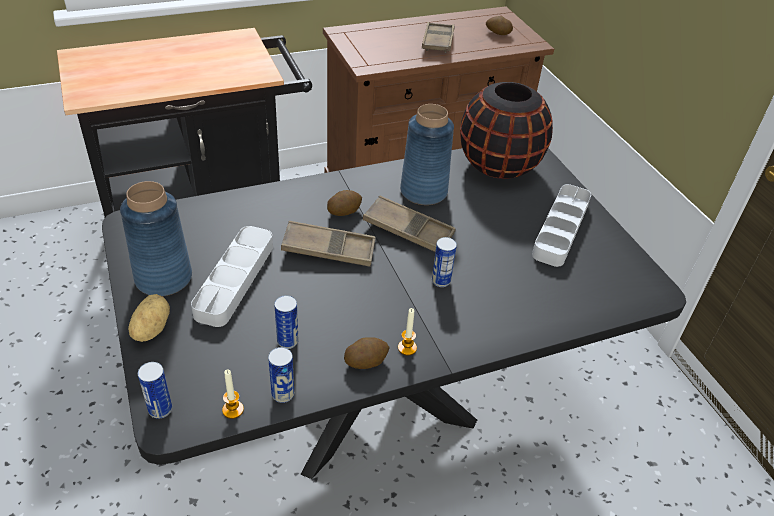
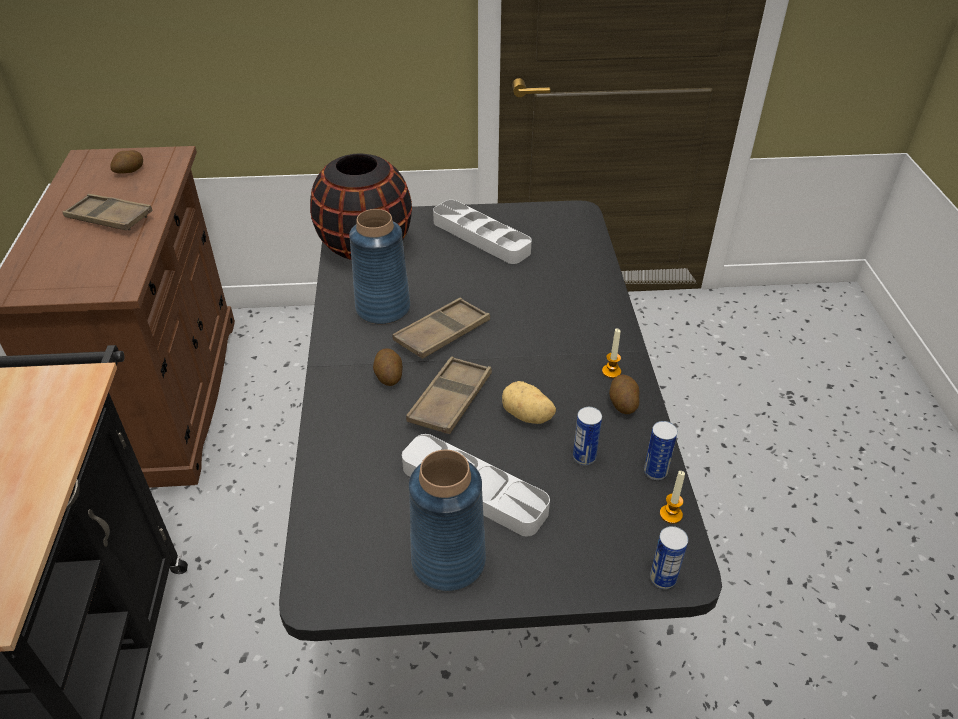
camera: 70 degrees left, 0 degrees up
(150, 329) = (537, 581): potato -> potato (527, 416)
(441, 281) = (527, 329): can -> none

